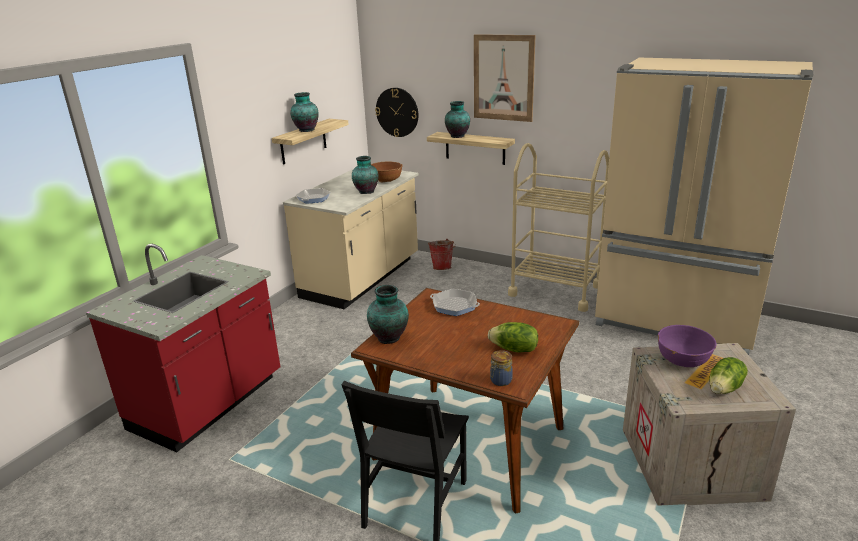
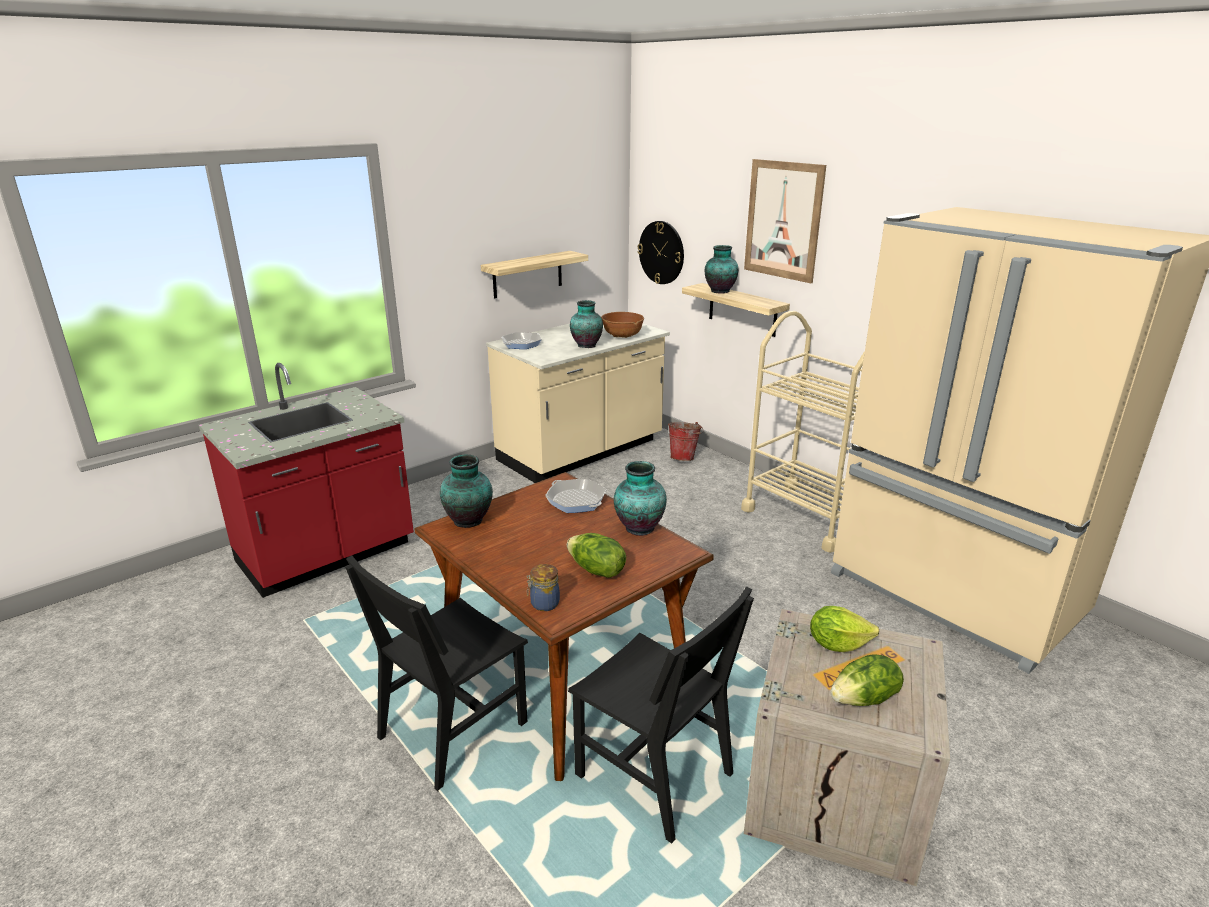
camera: 20 degrees right, 0 degrees up
(306, 130) = (526, 261): vase -> vase (638, 528)
(577, 488) = (654, 775): none -> black chair
(683, 360) = (837, 644): purple bowl -> lettuce

